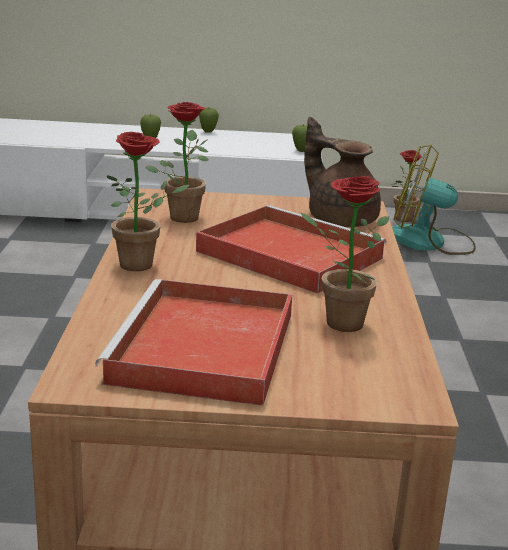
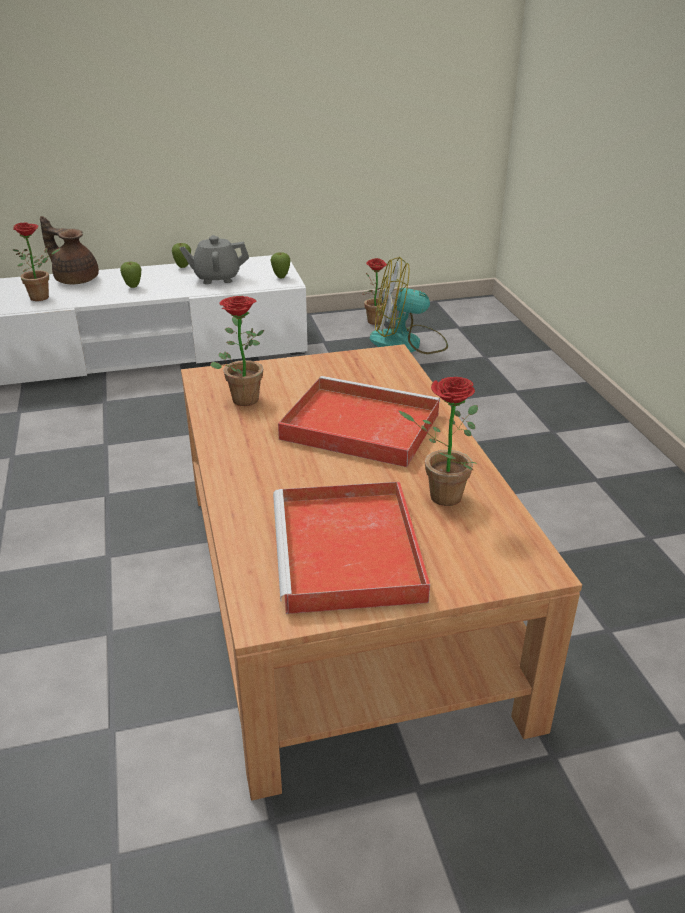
camera: 15 degrees left, 10 degrees up
(144, 265) = (242, 466): potted plant -> potted plant (44, 297)
(235, 144) = (216, 278): none -> grey teapot
(340, 219) = (380, 374): brown teapot -> brown teapot (75, 279)

